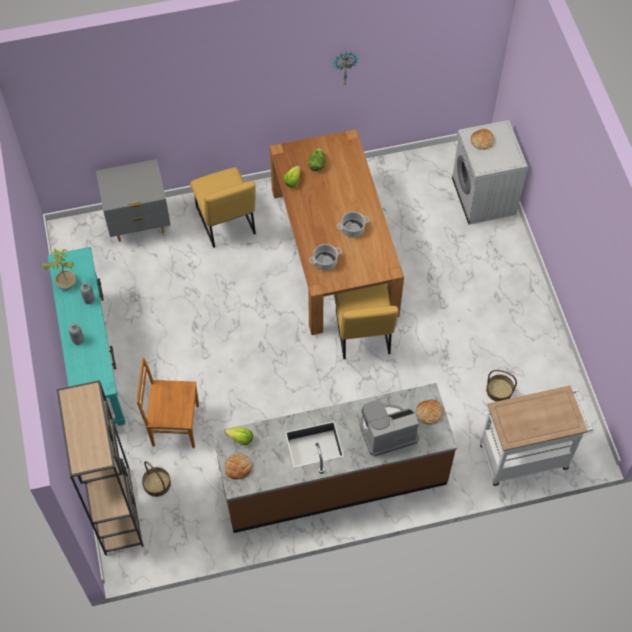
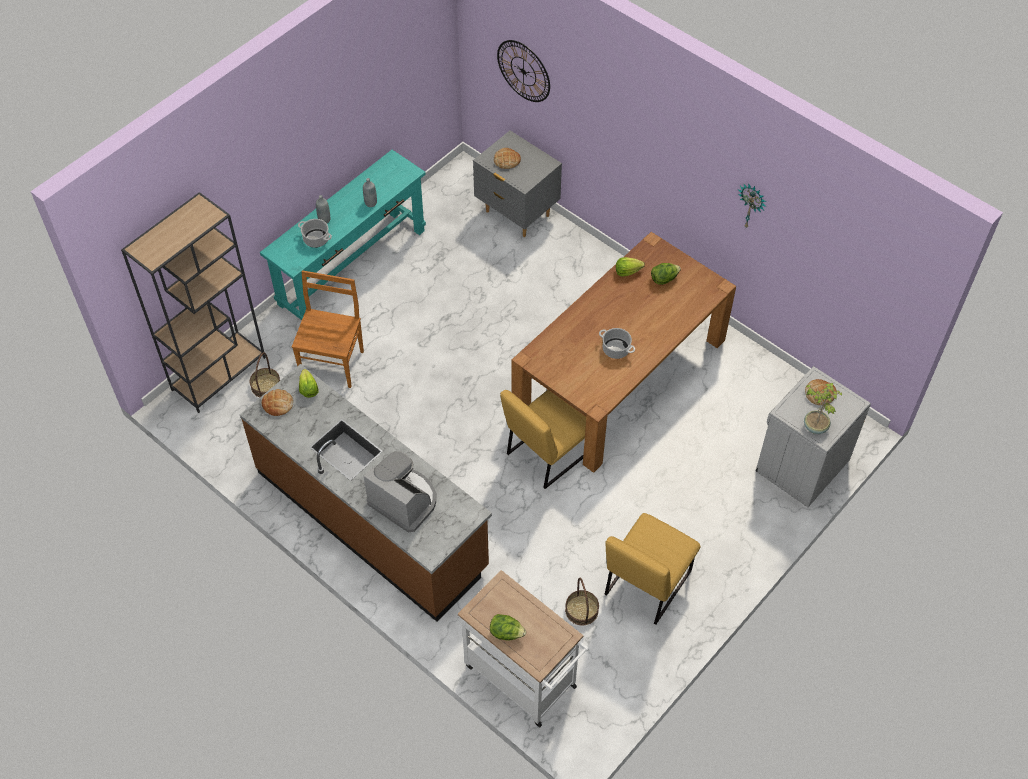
camera: 55 degrees right, 5 degrees down
(66, 283) = (374, 178): potted plant -> potted plant (815, 426)
(98, 116) = (523, 71): none -> wall clock
(174, 425) = (333, 363): brown chair -> brown chair turned 45 degrees clockwise
(225, 221) = (576, 274): yellow chair -> yellow chair (646, 584)
(325, 262) = (558, 349): cooking pot -> cooking pot (315, 239)
(429, 413) = (452, 525): bread -> bread (506, 160)
(538, 429) = (506, 633): none -> lettuce

